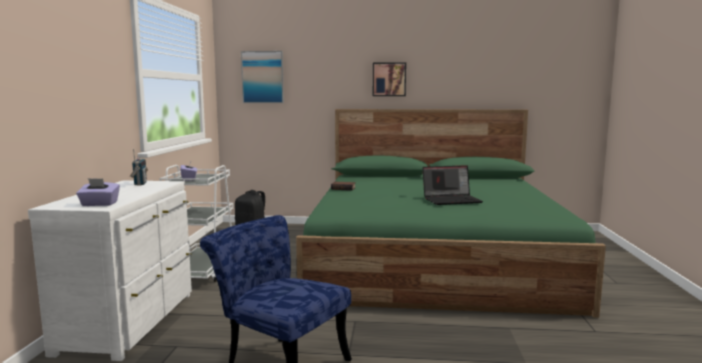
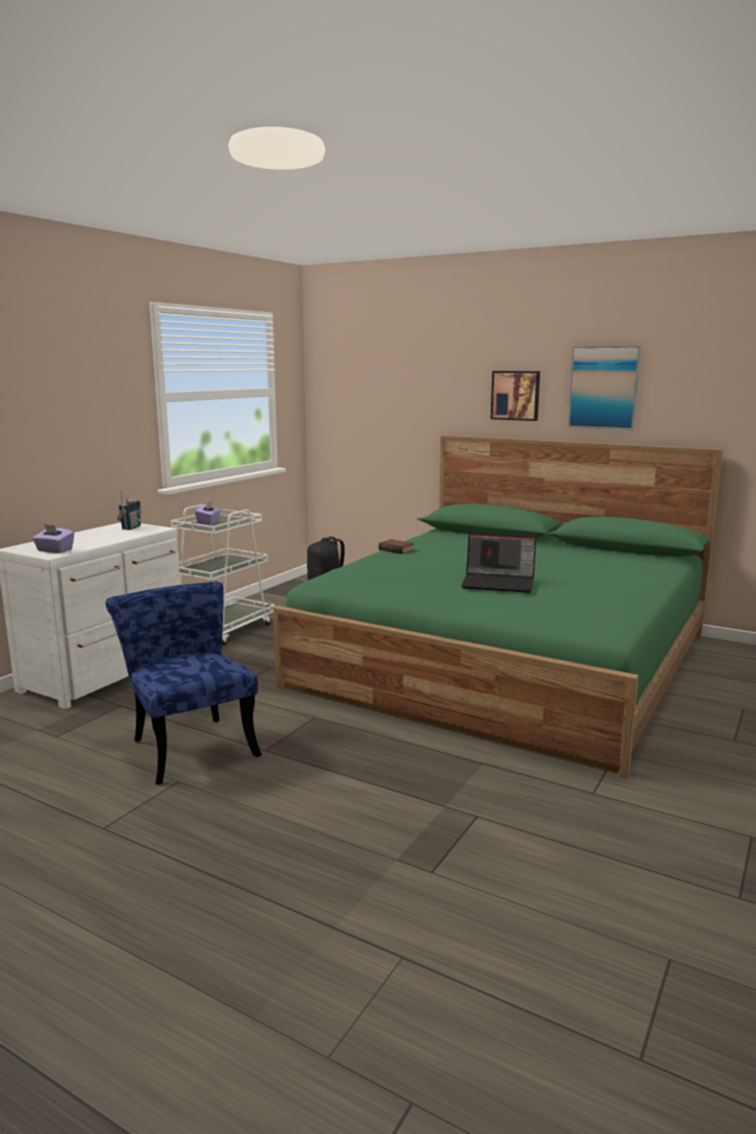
camera: 25 degrees right, 5 degrees up
(263, 77) = (357, 388): picture -> picture (603, 387)

